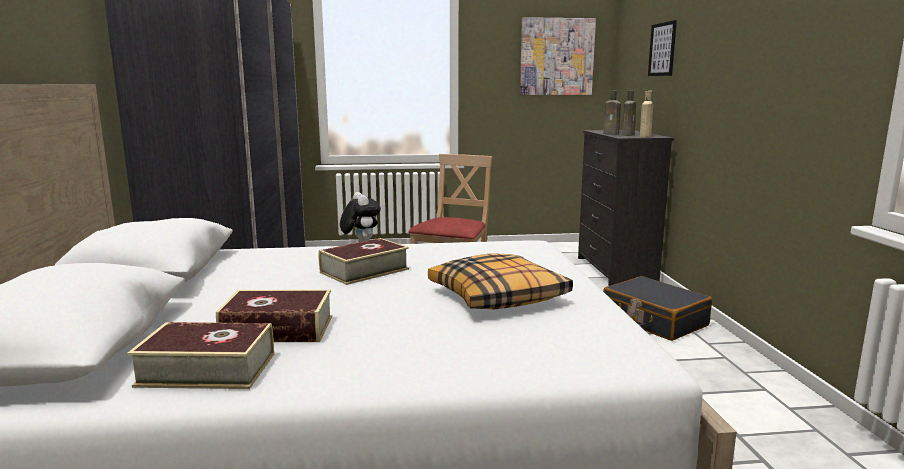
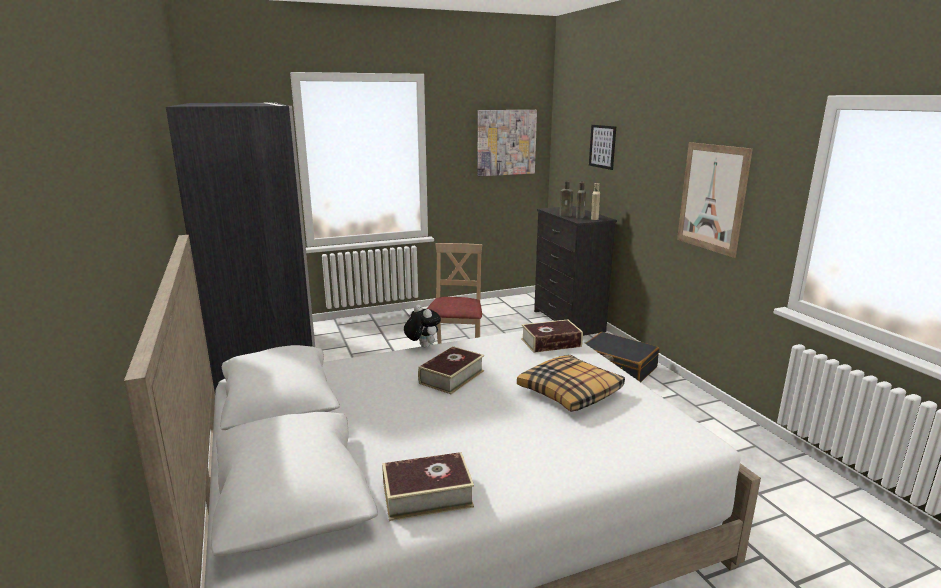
camera: 15 degrees left, 5 degrees up
(278, 329) = (441, 448): book -> book (551, 343)
(779, 85) = (712, 198): none -> picture

